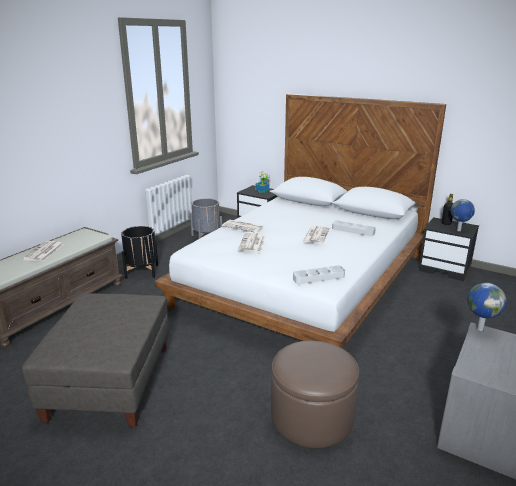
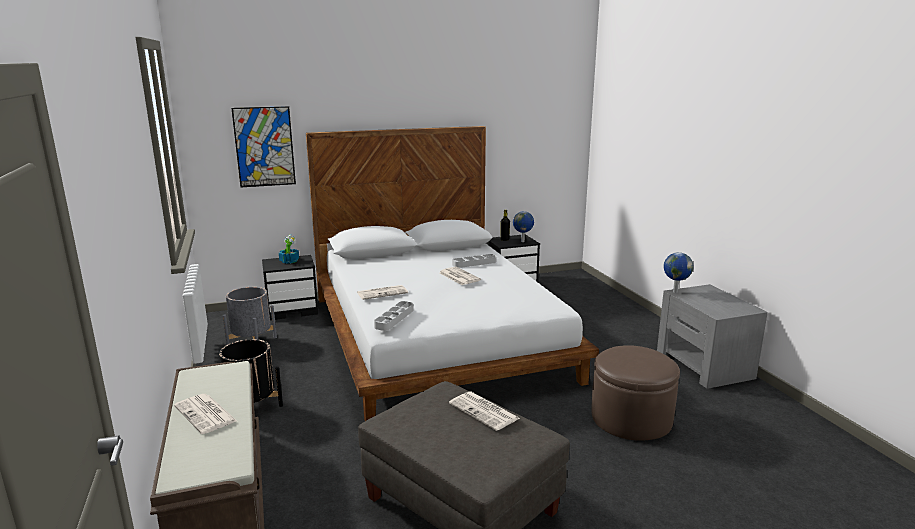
camera: 50 degrees left, 5 degrees down
(252, 243) = (430, 301): newspaper -> newspaper (484, 411)
(262, 101) = (264, 147): none -> picture
(318, 277) = (538, 304): grey tray -> grey tray (394, 318)

